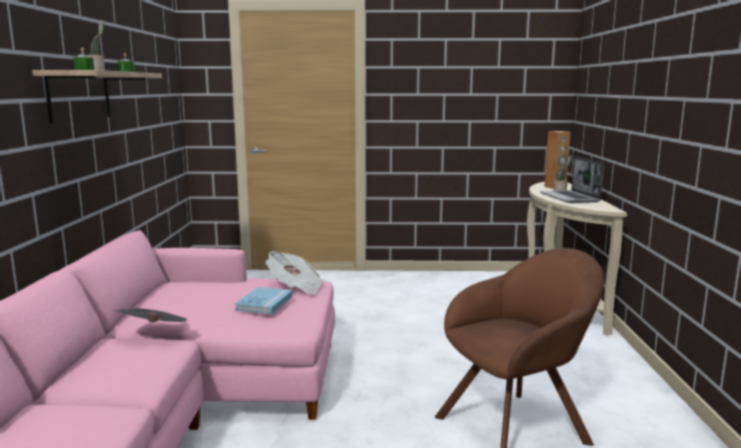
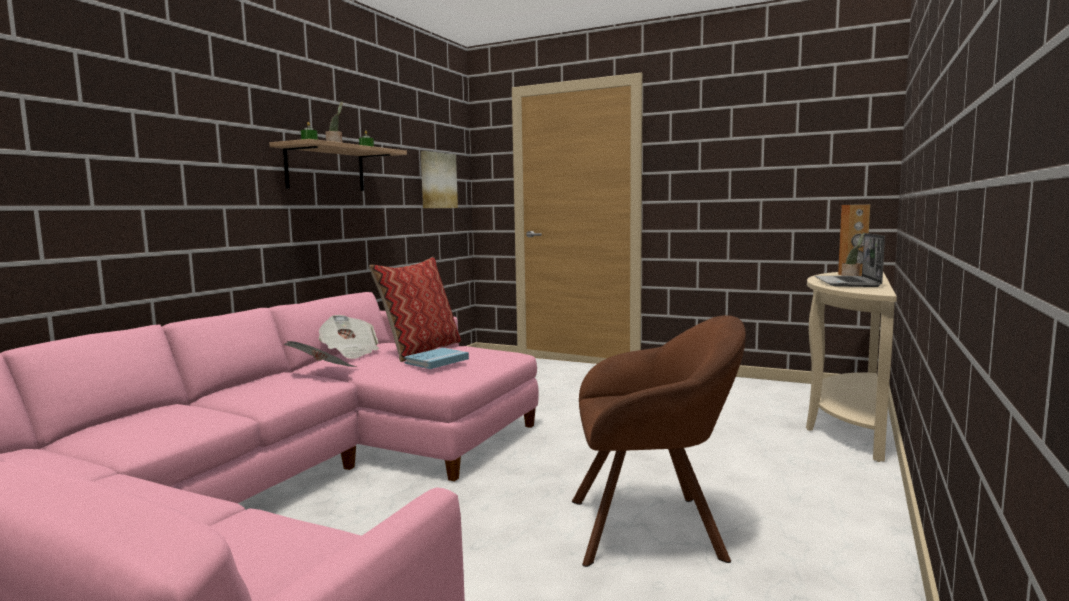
camera: 25 degrees right, 5 degrees down
(161, 97) = (437, 180): none -> picture
(227, 291) = (420, 350): none -> pillow
(296, 287) = (489, 355): newspaper -> newspaper (349, 352)

